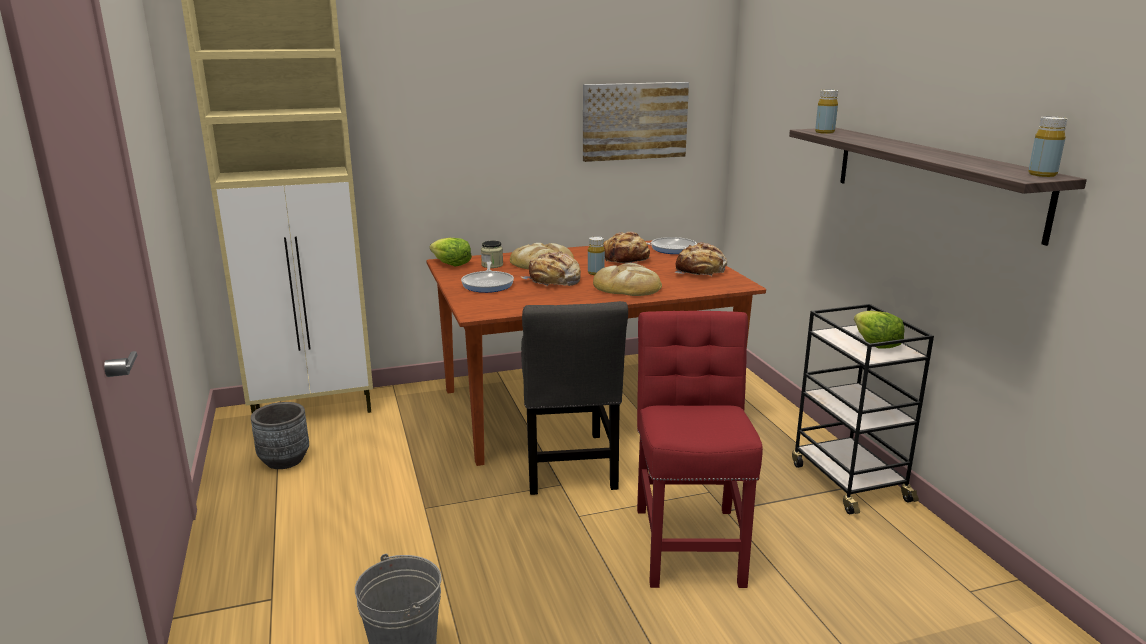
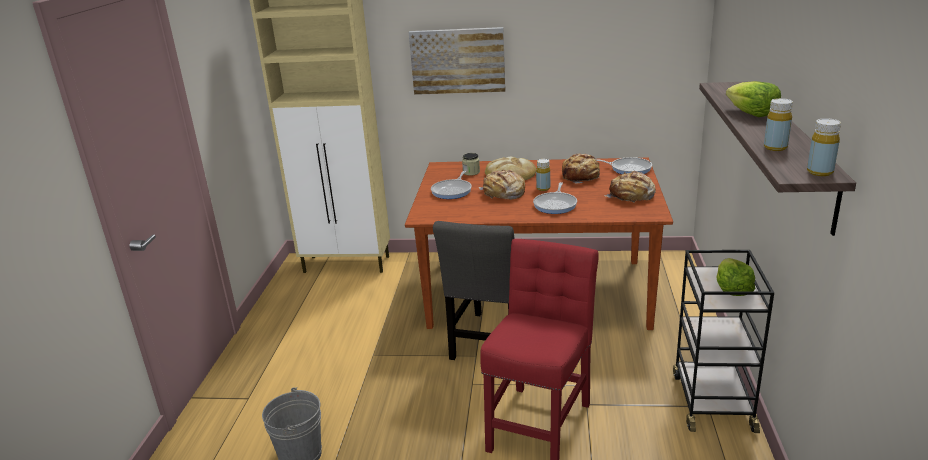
camera: 25 degrees right, 5 degrees up
(284, 460) = (308, 301): grey planter -> none
(451, 264) = (442, 168): lettuce -> lettuce (752, 114)
(627, 286) = (556, 205): bread -> frying pan
(634, 121) = (610, 54): picture -> picture (458, 60)
(824, 132) = (724, 89): yellow bottle -> yellow bottle (775, 147)

